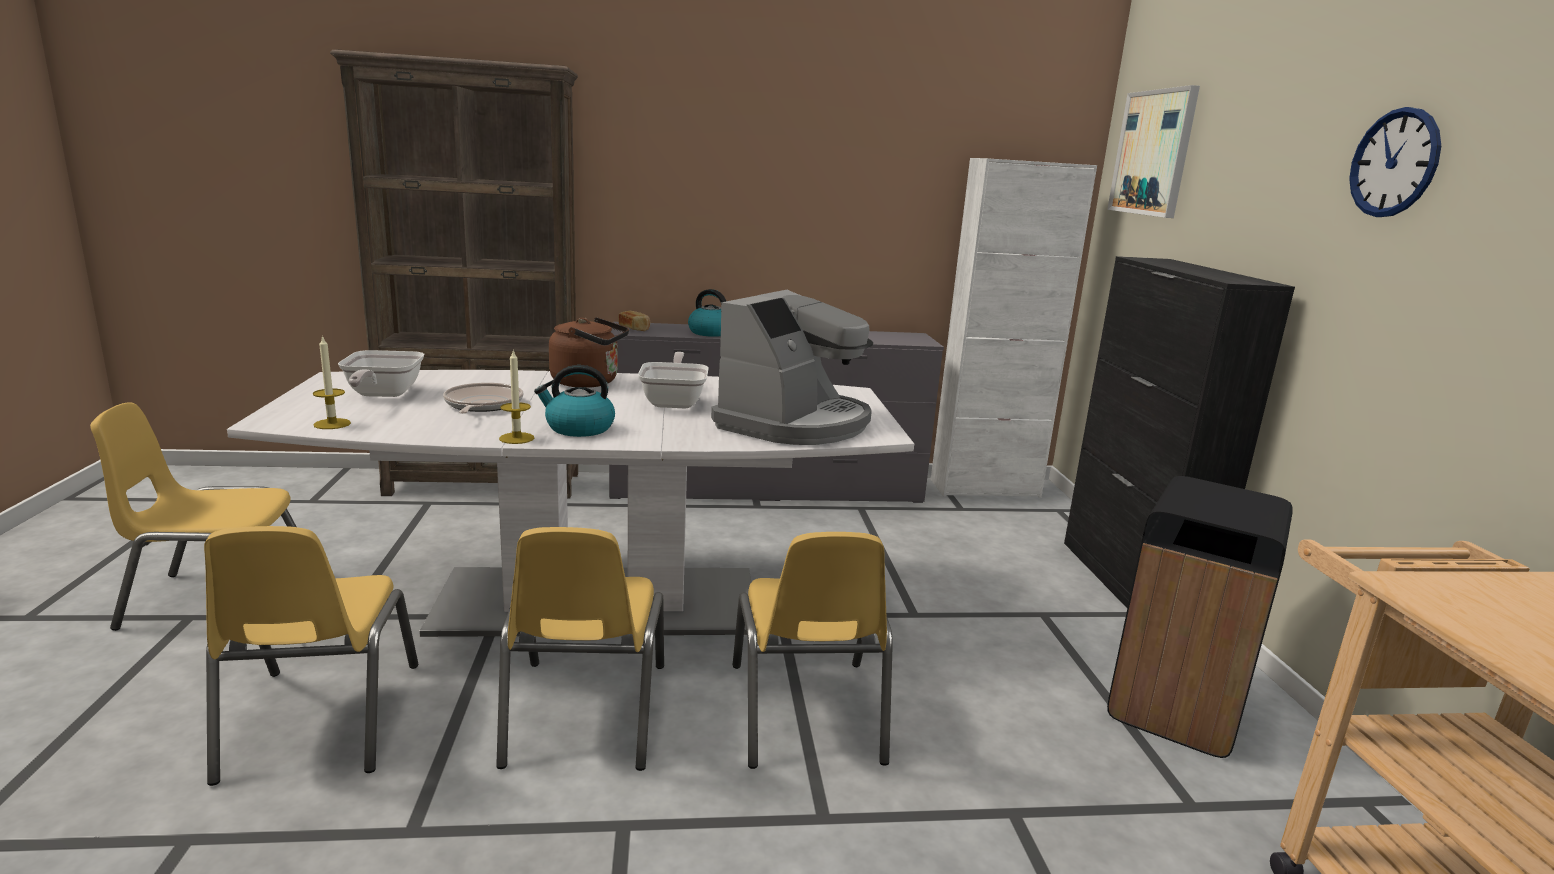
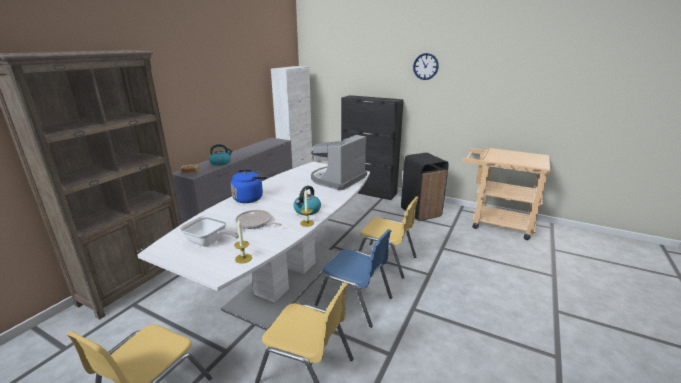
camera: 55 degrees left, 5 degrees up
(584, 713) = (354, 301): yellow chair -> blue chair
(589, 382) = (250, 198): brown kettle -> blue kettle
(675, 401) = (293, 190): frying pan -> none
(795, 423) = (337, 179): coffee machine -> coffee machine turned 120 degrees counterclockwise
(1153, 153) = (327, 61): picture -> none

